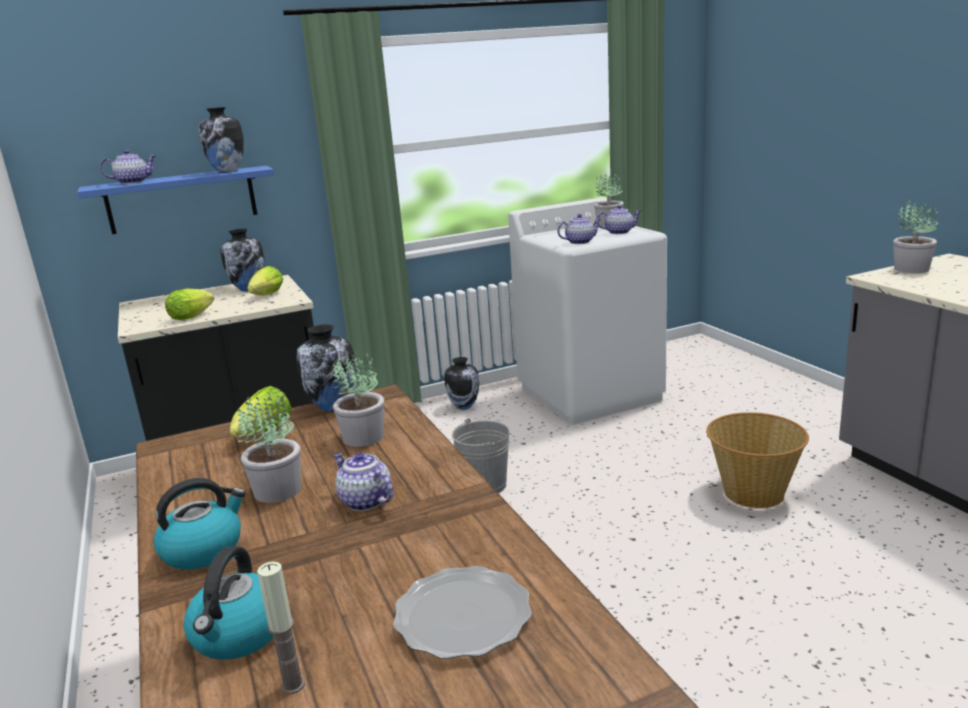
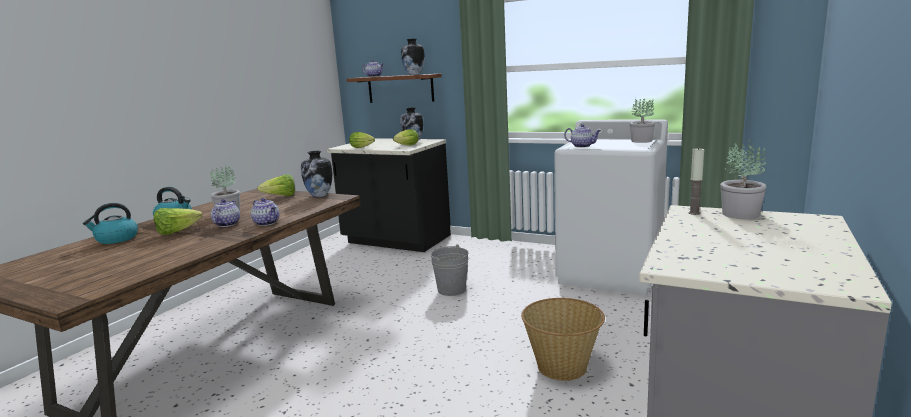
camera: 50 degrees right, 5 degrees down
(182, 200) = (400, 88): blue shelf -> brown shelf
(293, 685) = (85, 253): candle -> candle (694, 213)
(323, 555) = (177, 232): none -> lettuce
(364, 437) = (290, 207): potted plant -> none
(462, 617) = (135, 260): plate -> none
(464, 406) = (529, 252): vase -> none
(619, 232) = (627, 145): teapot -> teapot (267, 223)

